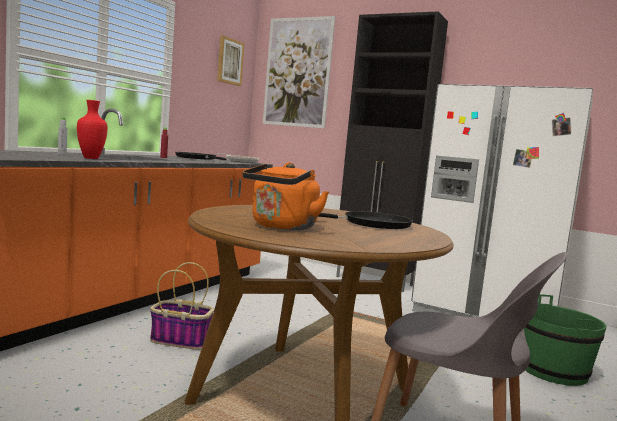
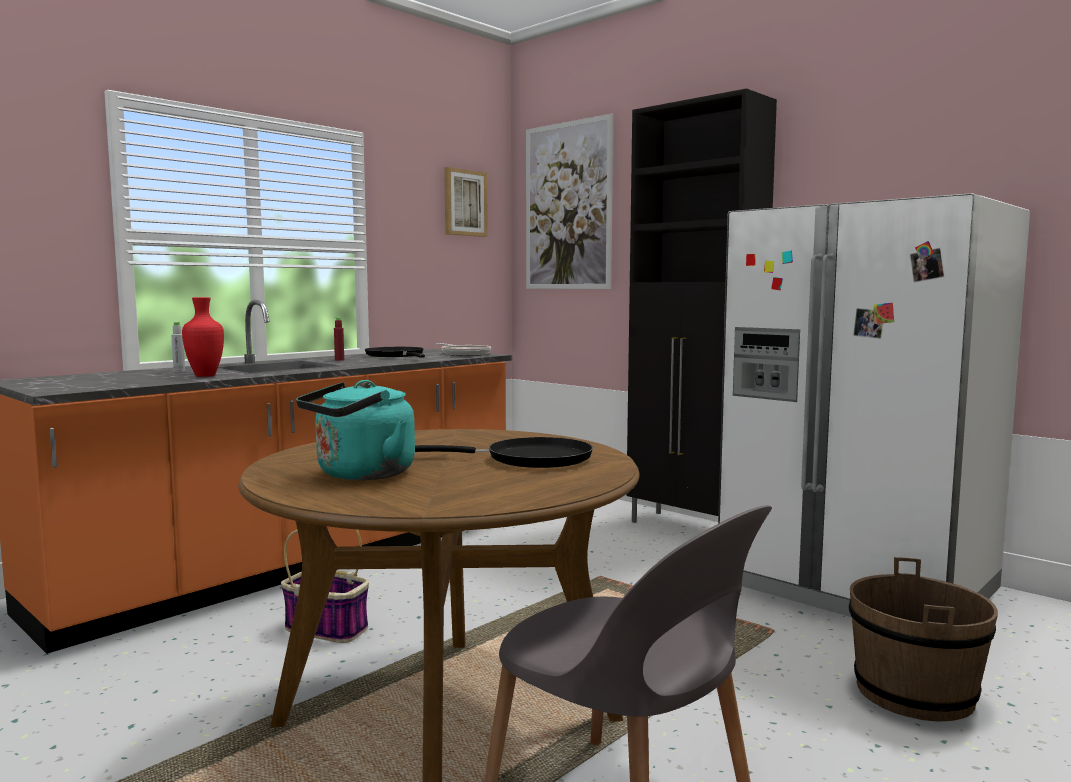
camera: 15 degrees right, 0 degrees up
(281, 227) = (361, 475): orange kettle -> turquoise kettle
(553, 371) = (914, 693): green bucket -> brown bucket

